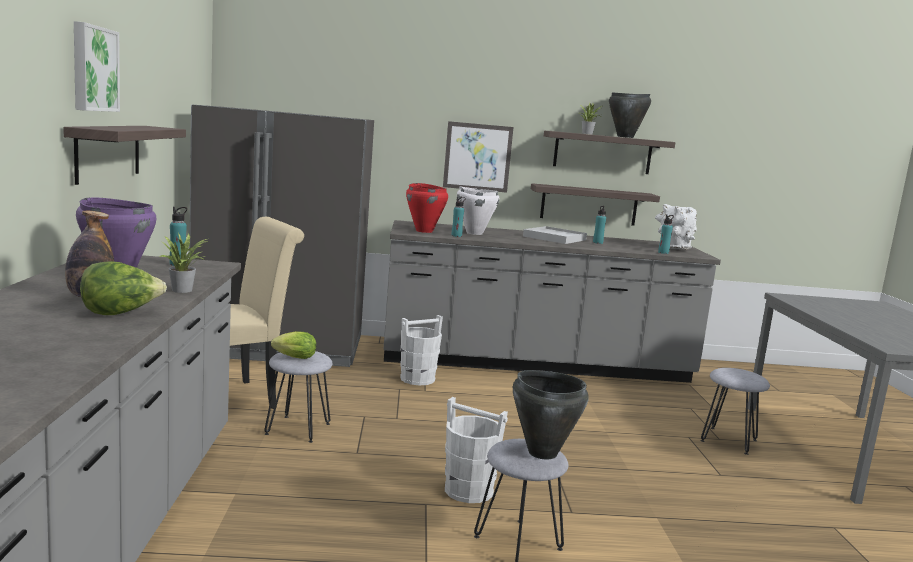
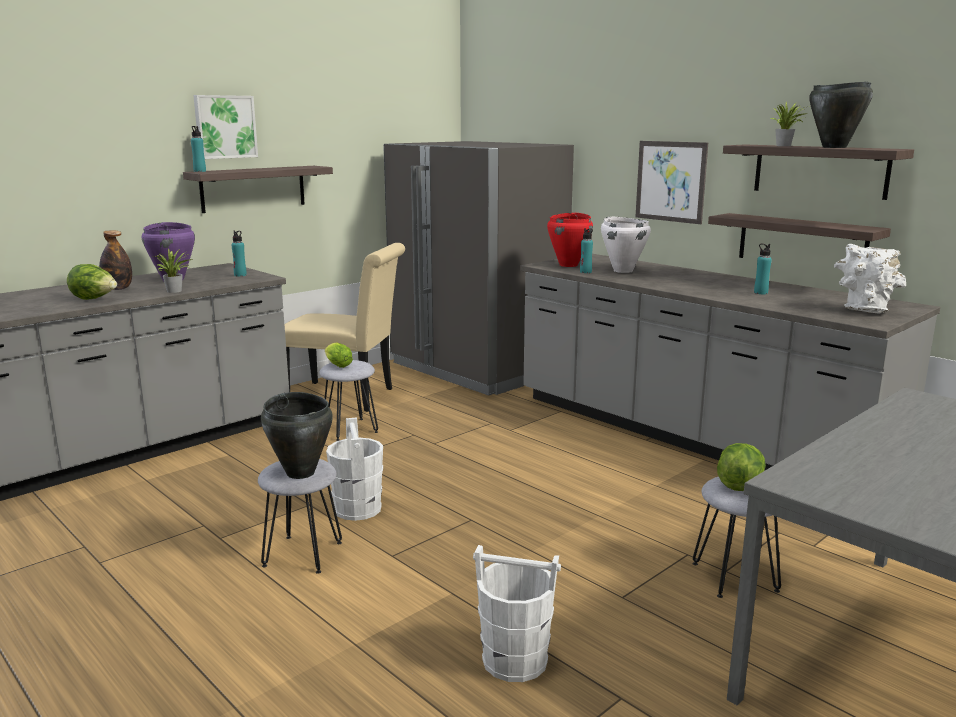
camera: 50 degrees right, 5 degrees up
(418, 379) = (527, 419): white bucket -> white bucket (515, 660)
(554, 238) = (715, 283): white tray -> none
(663, 253) = (814, 313): turquoise bottle -> turquoise bottle (199, 171)
(735, 373) = (739, 484): none -> lettuce

